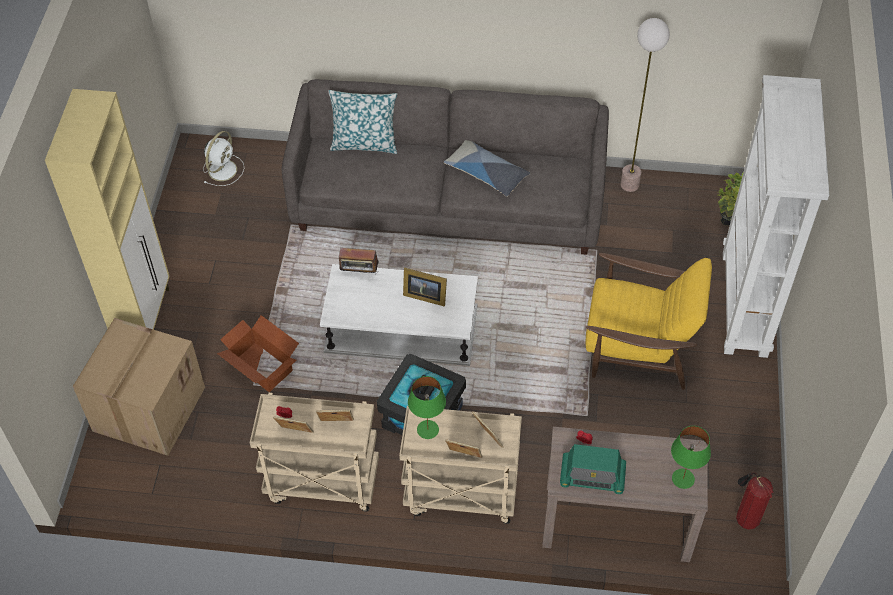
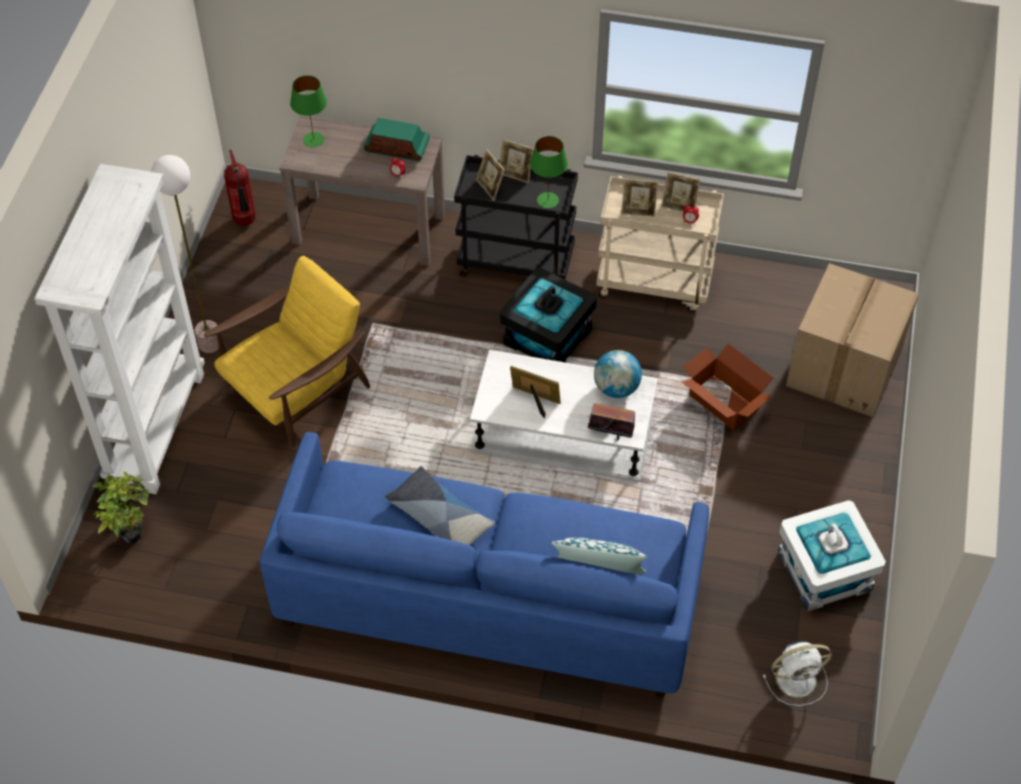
camera: 175 degrees left, 0 degrees up
(145, 317) = (868, 472): beige cabinet -> none
(193, 239) = (825, 572): none -> white storage box
(223, 169) = (798, 679): white fan -> white fan turned 135 degrees counterclockwise
(355, 311) = (616, 388): none -> globe
(448, 201) = (488, 598): grey sofa -> blue sofa
(460, 495) = (517, 262): beige cart -> black cart
(629, 184) = (240, 602): floor lamp -> floor lamp (209, 344)
(638, 346) = (296, 390): yellow armchair -> yellow armchair turned 120 degrees clockwise

